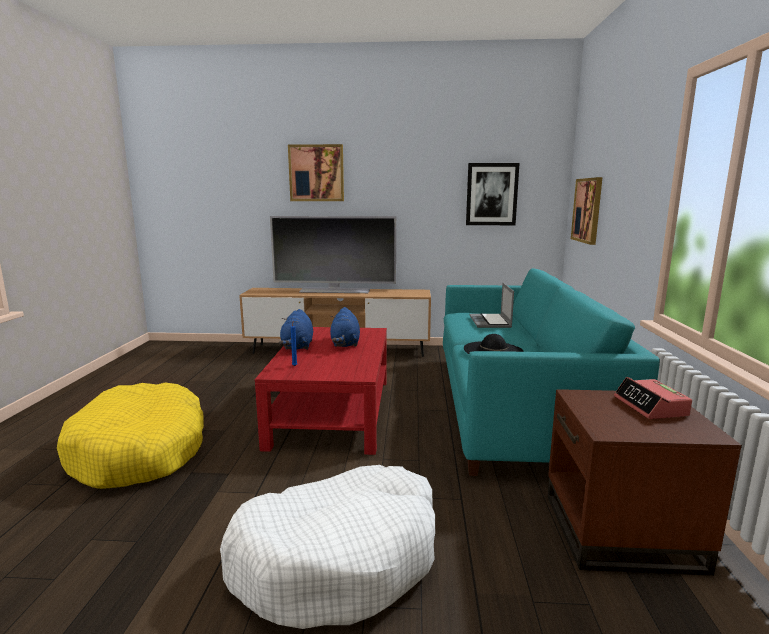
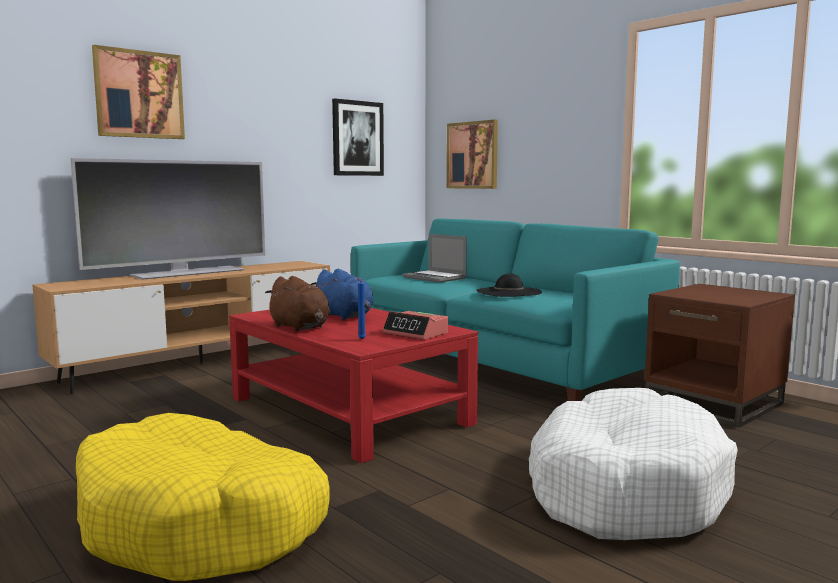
camera: 45 degrees left, 5 degrees down
(297, 346) = (300, 327): blue plush toy -> brown plush toy
(650, 407) = (716, 290): alarm clock -> alarm clock (416, 333)

